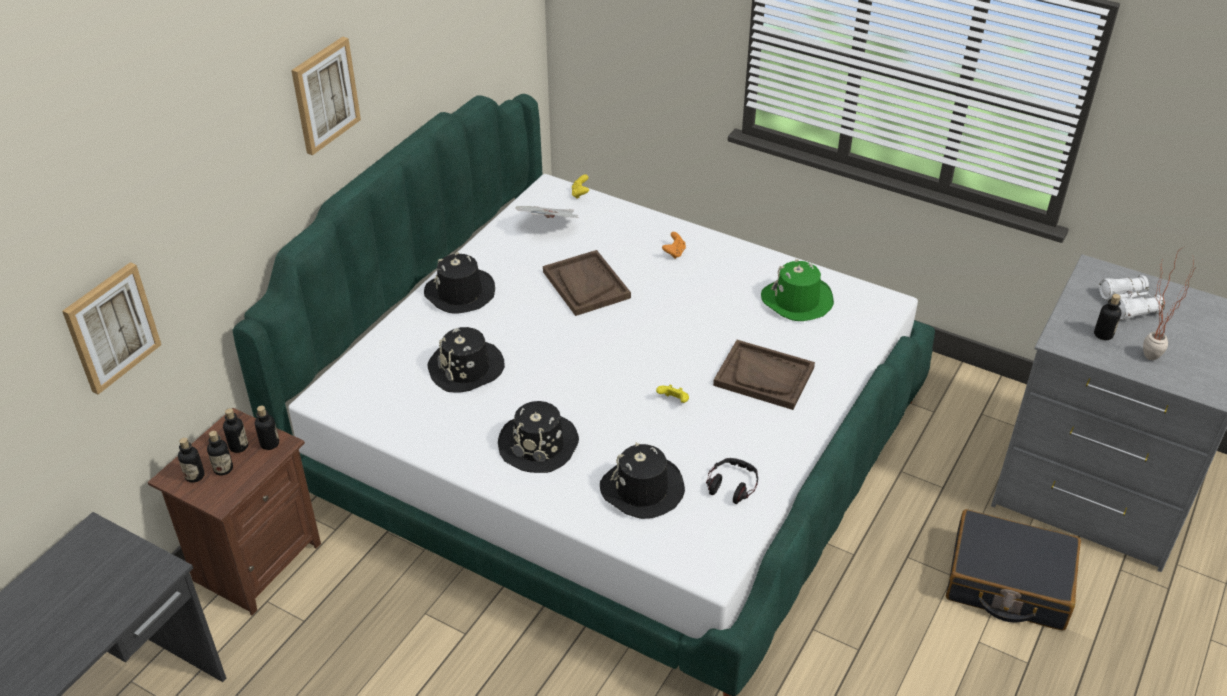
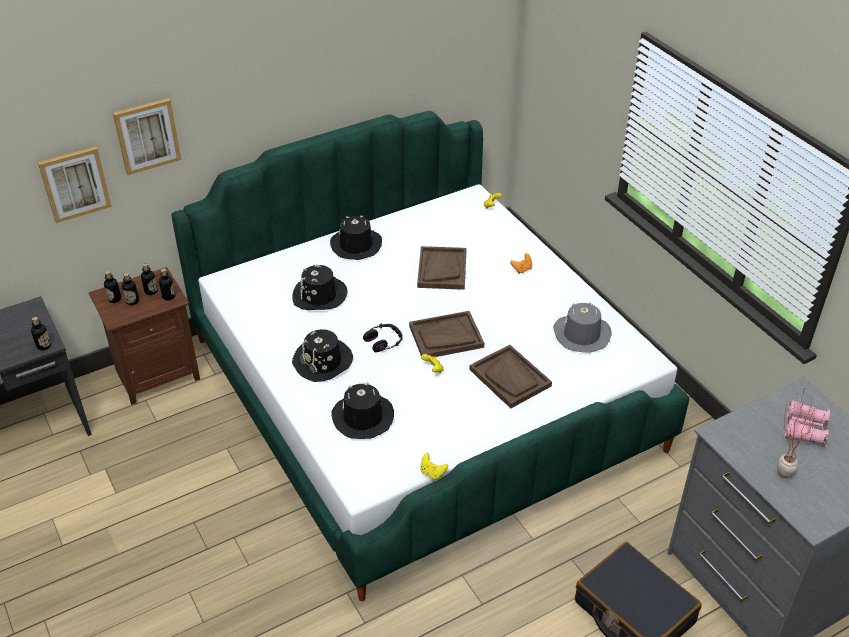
camera: 30 degrees right, 0 degrees up
(324, 95) = (280, 76): picture -> picture (147, 135)
(550, 225) = (452, 221): newspaper -> none
(656, 359) = (446, 337): none -> brown tray
(732, 485) = (423, 440): headphones -> headphones (383, 341)
(774, 516) = (432, 473): none -> yellow game controller
(797, 300) = (581, 334): green hat -> grey hat
(1103, 334) = (760, 443): bottle -> bottle (44, 346)
(1128, 305) = (804, 429): white binoculars -> pink binoculars

